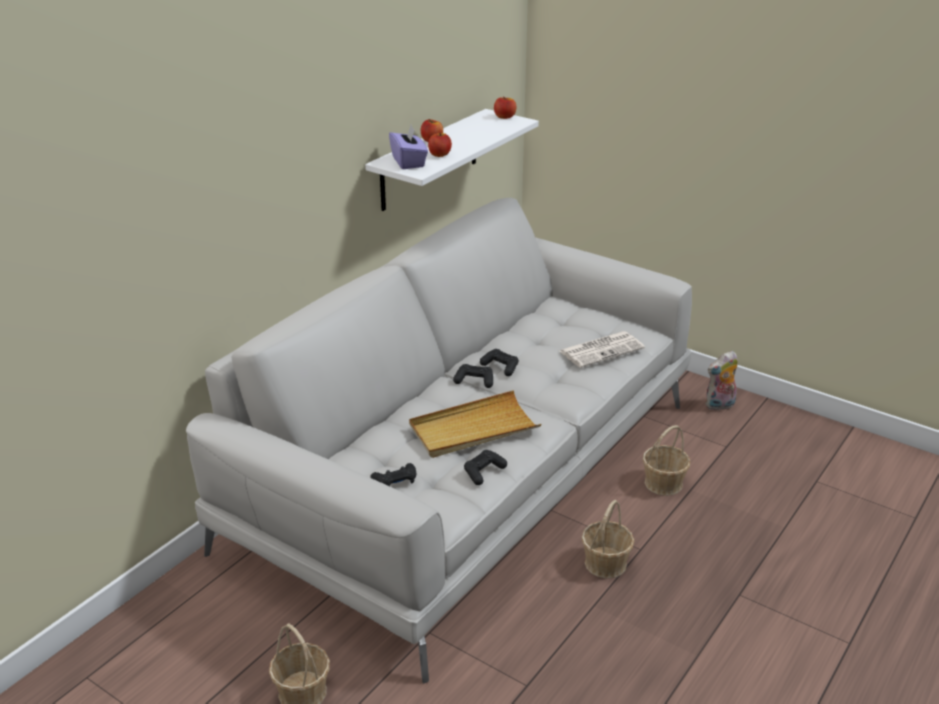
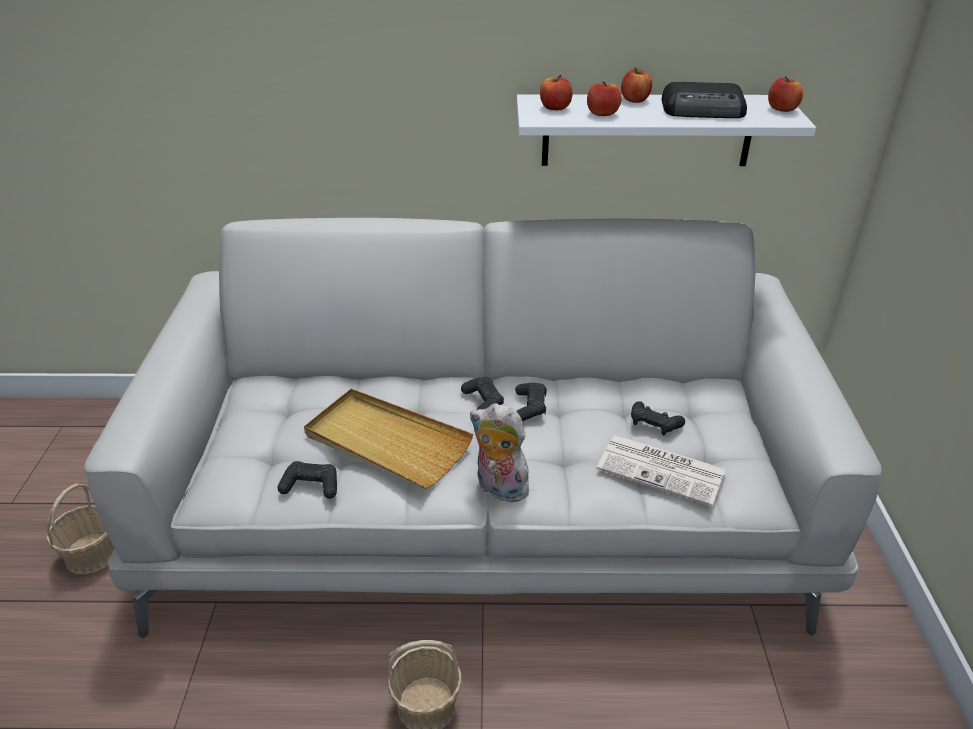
camera: 55 degrees right, 5 degrees up
(395, 481) = (245, 432): black game controller -> black game controller (654, 424)
(409, 162) = (555, 108): purple tissue box -> apple
(476, 132) = (704, 110): none -> radio
(664, 483) = (634, 694): basket -> none
(719, 406) = (874, 680): plush toy -> plush toy (498, 489)

